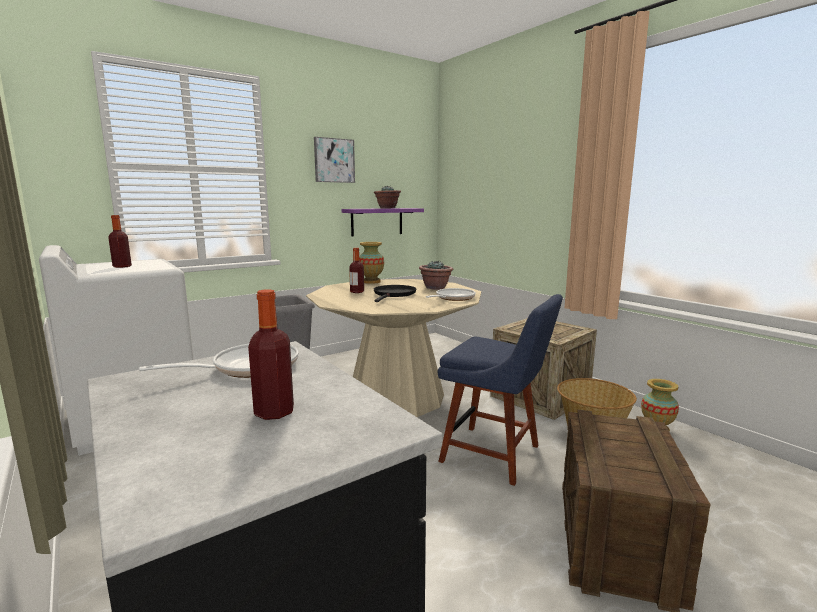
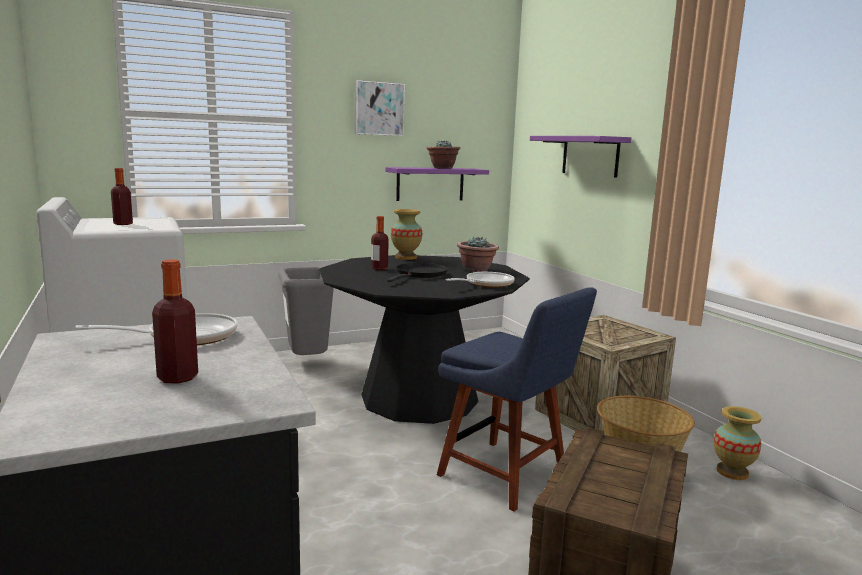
camera: 10 degrees right, 0 degrees up
(396, 396) = (419, 398): beige dining table -> black dining table
(508, 193) = (590, 156): none -> purple shelf

